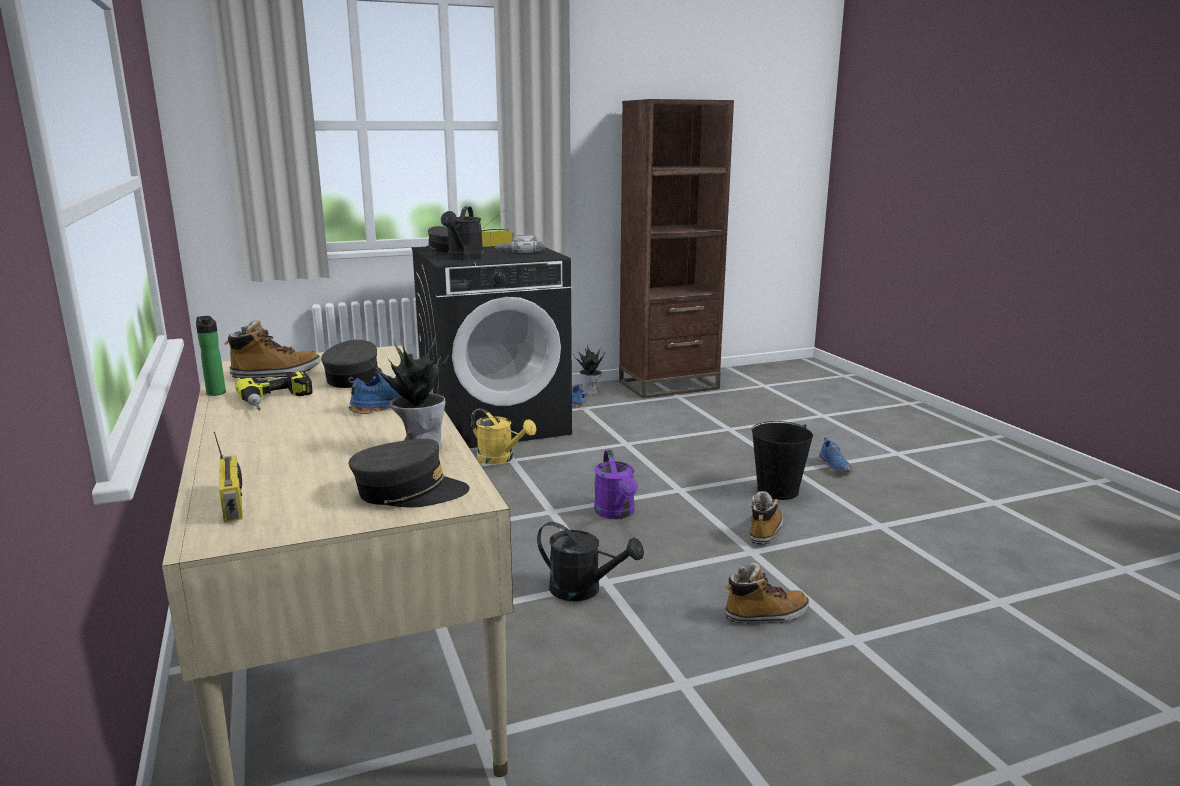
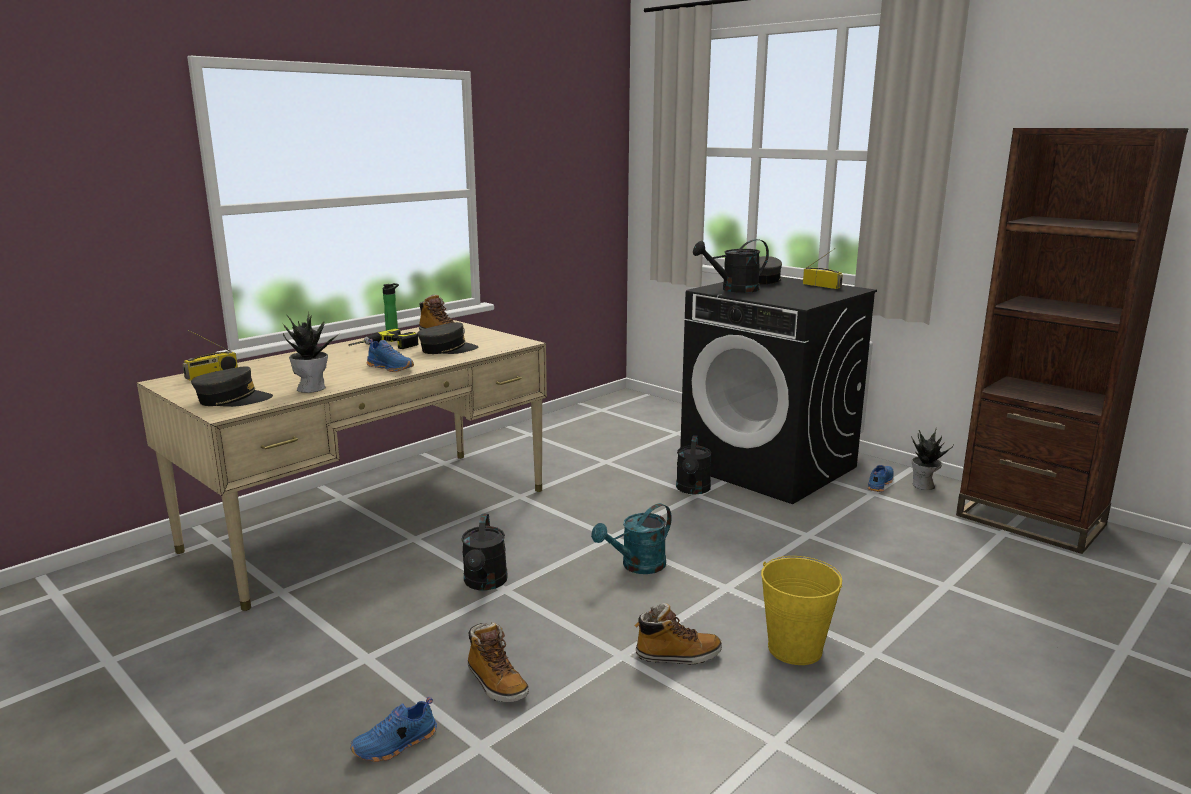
camera: 65 degrees right, 0 degrees up
(409, 492) = (233, 400): grey cap -> grey cap turned 75 degrees counterclockwise
(501, 459) = (693, 490): yellow watering can -> black watering can
(518, 251) = (805, 294): power drill -> none
(616, 513) = (637, 566): purple watering can -> turquoise watering can
(778, 491) = (795, 649): black bucket -> yellow bucket
(835, 467) = (929, 684): blue shoe -> blue shoe (396, 745)

